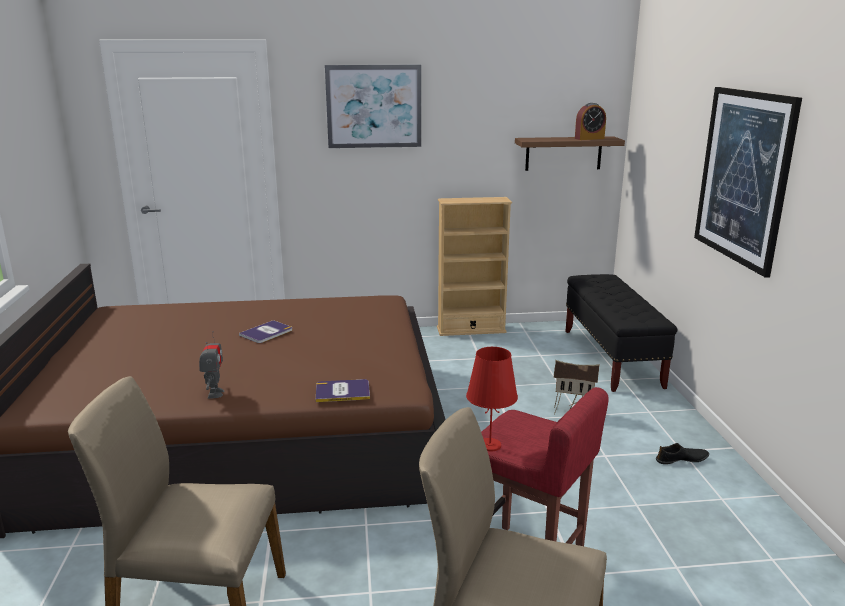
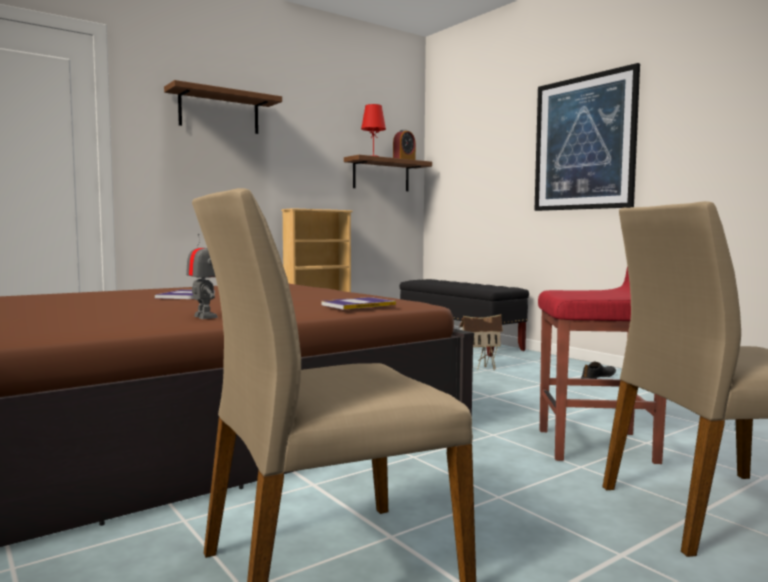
camera: 30 degrees left, 15 degrees down
(374, 106) = (219, 112): picture -> brown shelf
(489, 445) = (579, 297): red table lamp -> red table lamp (373, 157)

